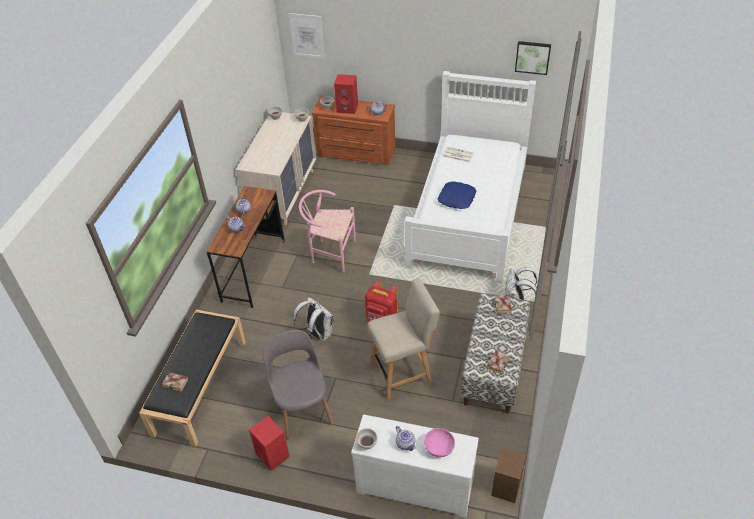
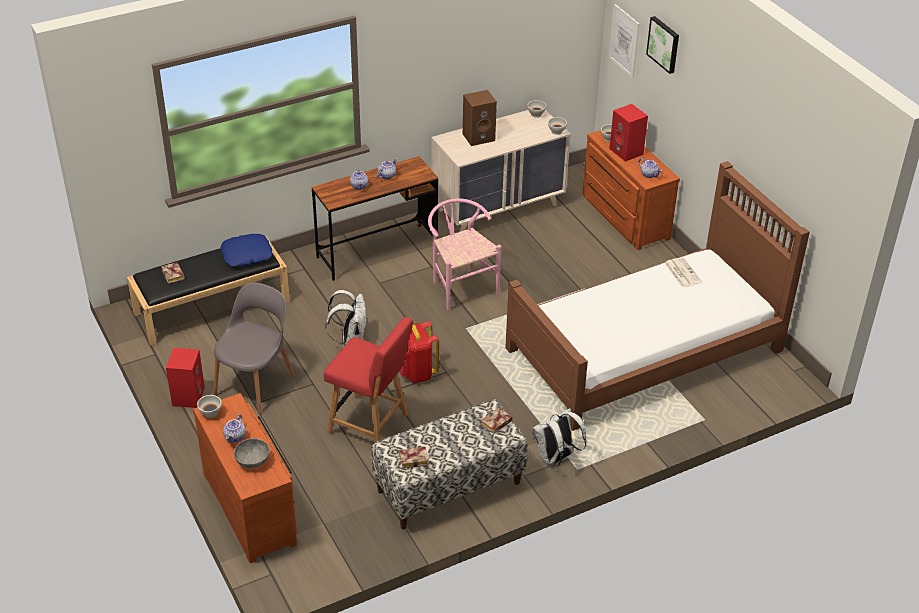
camera: 45 degrees right, 5 degrees down
(403, 371) = (371, 425): beige chair -> red chair
(415, 483) = (252, 507): white dresser -> brown dresser
(439, 448) = (252, 461): pink bowl -> grey bowl
(457, 199) = (612, 309): blue pillow -> blue pillow (247, 255)
(469, 213) = (645, 349): white bed -> brown bed
(505, 486) = (312, 573): brown speaker -> brown speaker (479, 137)
(532, 57) = (814, 197): picture -> picture (664, 44)

